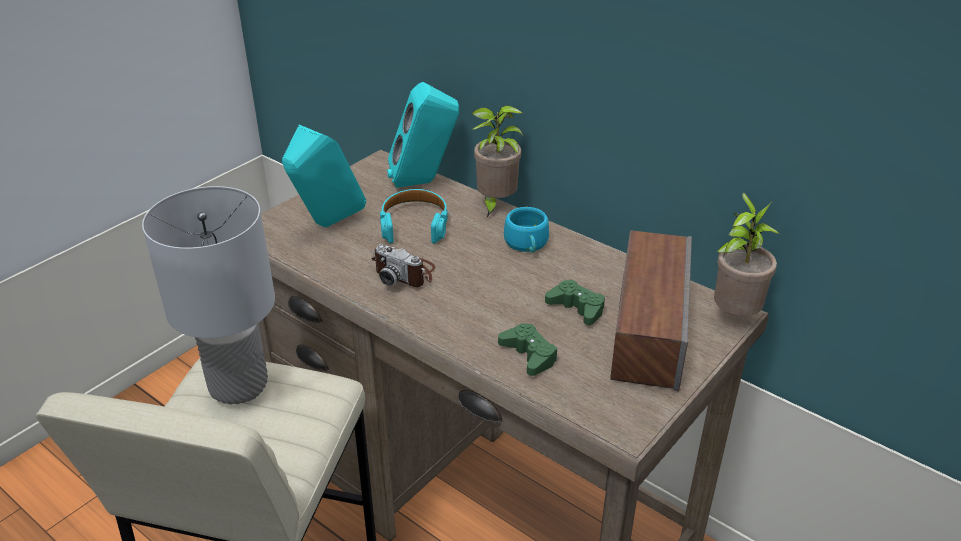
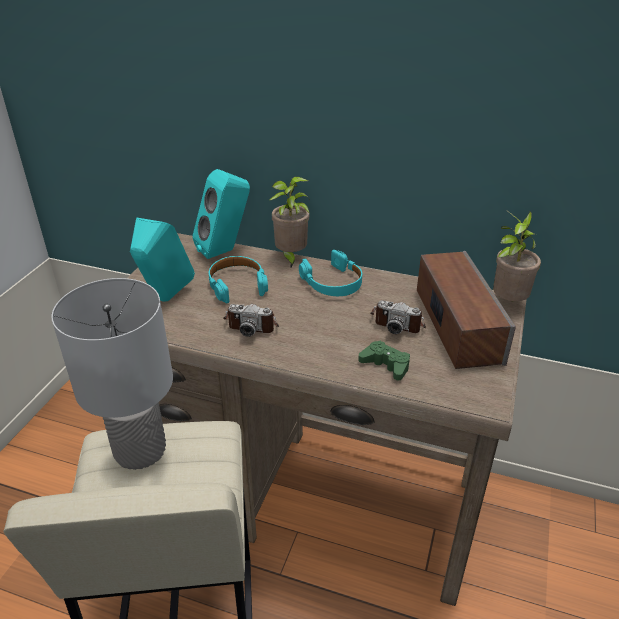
camera: 20 degrees left, 0 degrees up
(527, 245) = (333, 282): turquoise cup -> turquoise headphones
(576, 308) = (398, 321): green game controller -> camera

